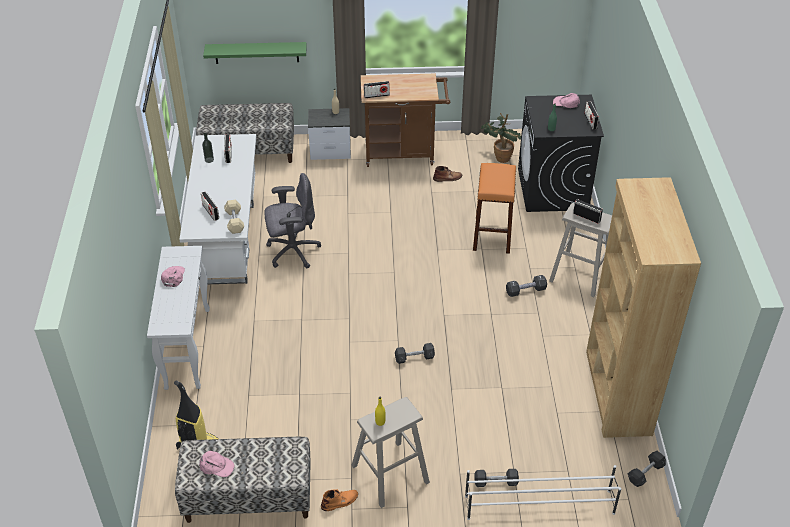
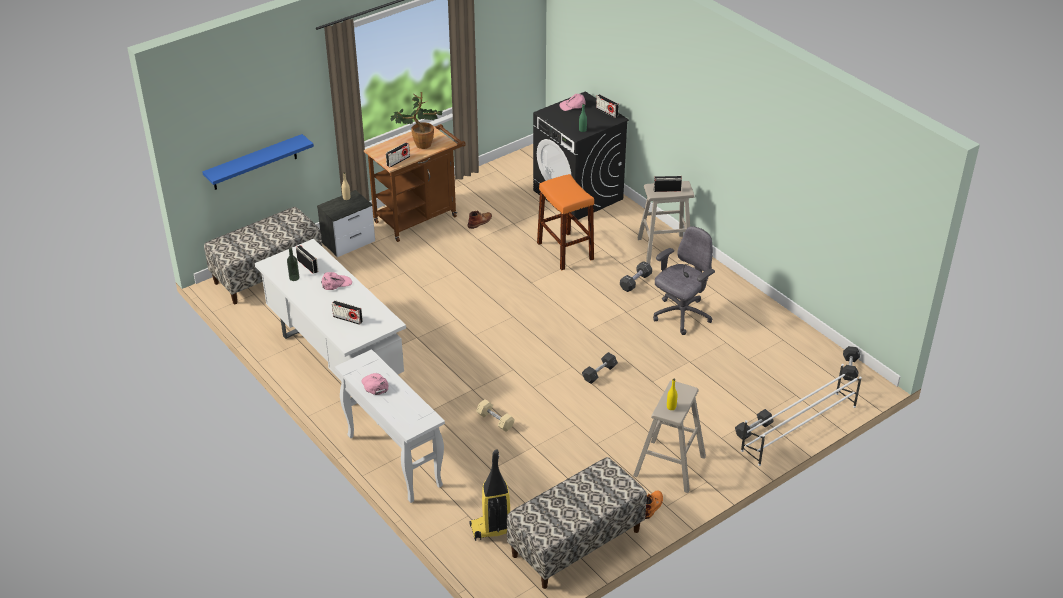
camera: 35 degrees left, 5 degrees down
(216, 466) = (559, 515): pink cap -> pink cap (336, 283)
(234, 221) = (380, 317): beige dumbbell -> beige dumbbell (495, 420)
(256, 52) = (254, 162): green shelf -> blue shelf
(292, 251) = (404, 340): grey office chair -> grey office chair (681, 316)
(500, 156) = (507, 186): potted plant -> potted plant (419, 144)
(617, 393) = (776, 323): brown bookcase -> none

